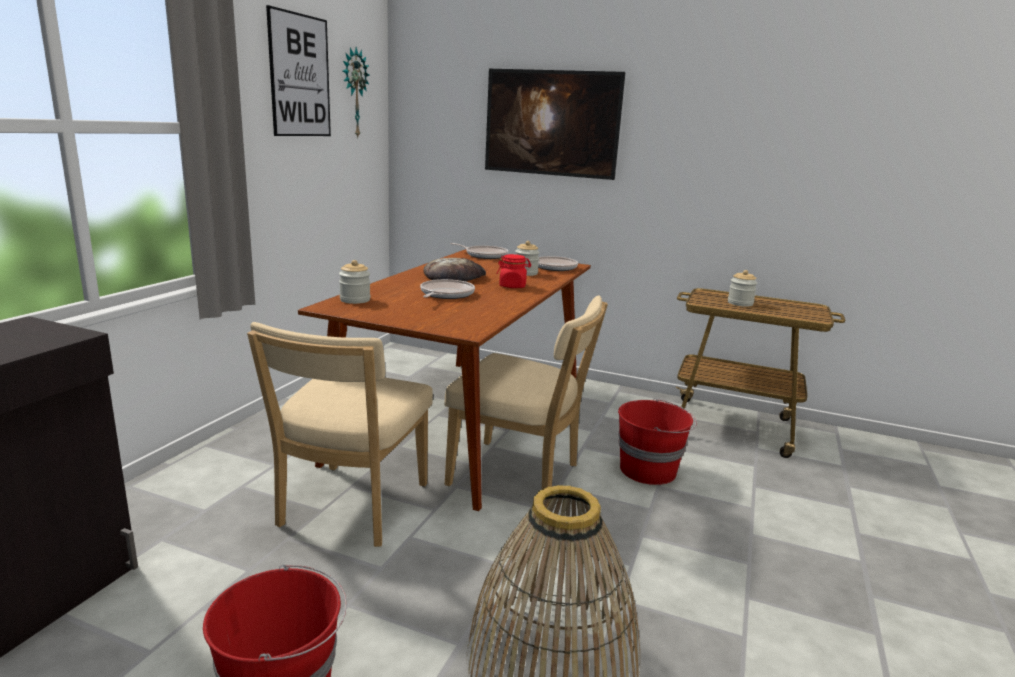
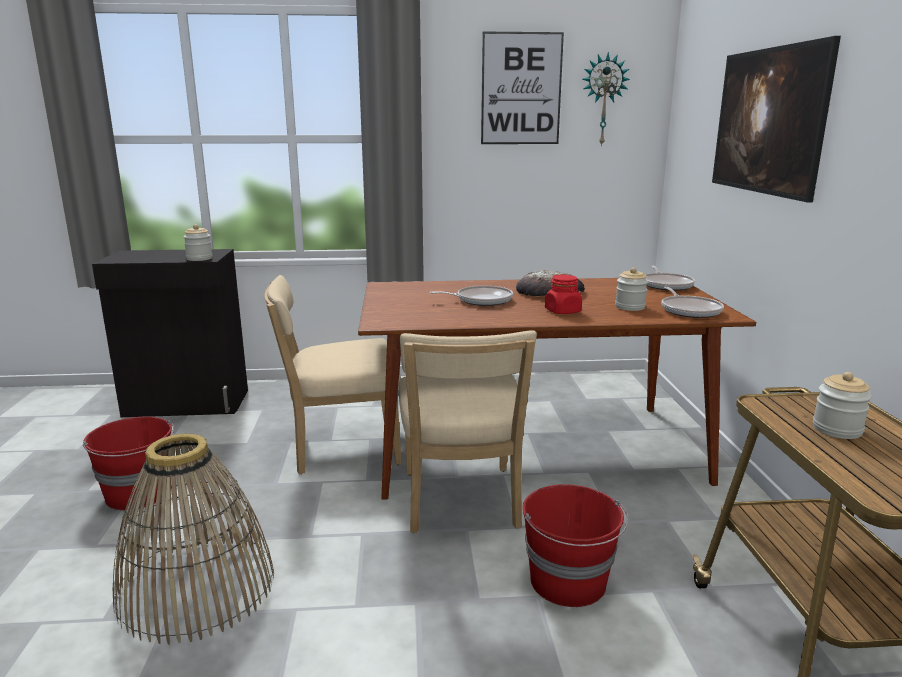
camera: 65 degrees right, 0 degrees up
(355, 300) = (414, 286): jar -> jar (199, 258)

